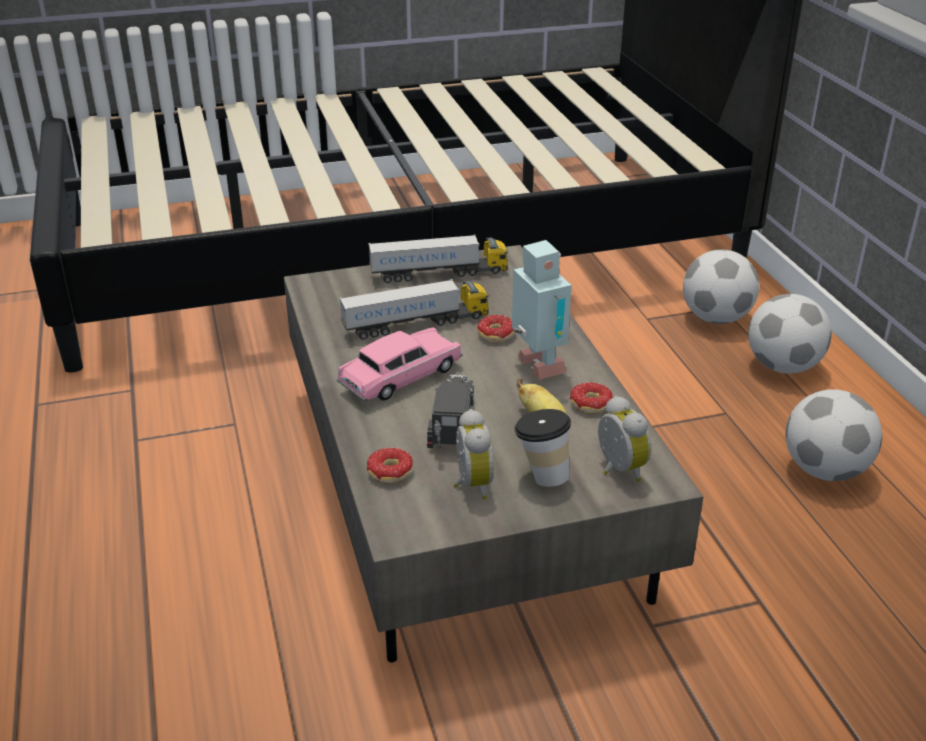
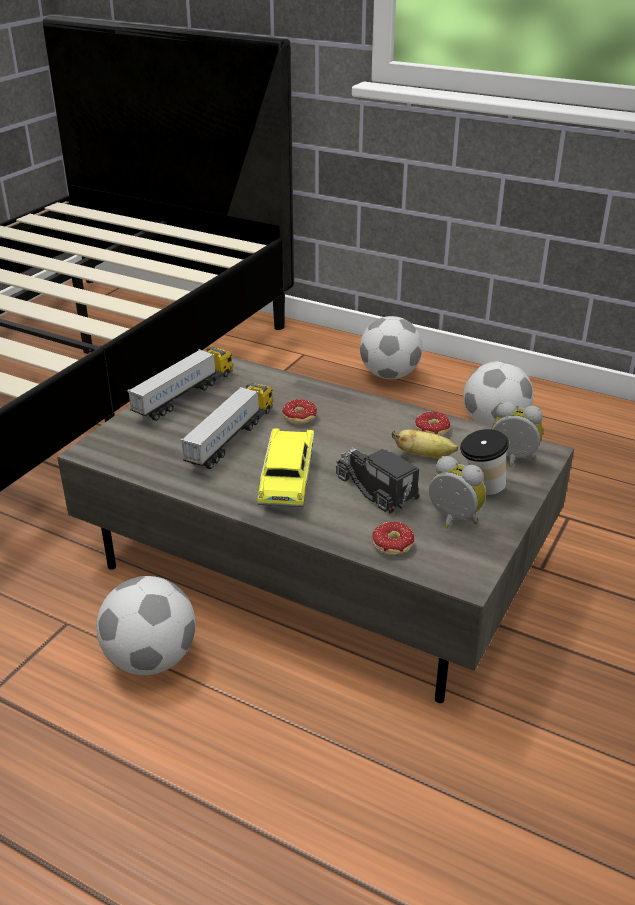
camera: 45 degrees left, 0 degrees up
(401, 378) = (287, 480): pink toy car -> yellow toy car
(538, 368) = (363, 424): toy robot -> none
(716, 318) = (310, 363): football -> football (151, 659)

